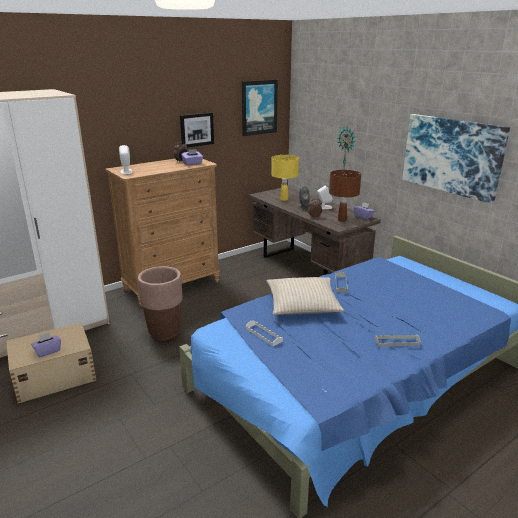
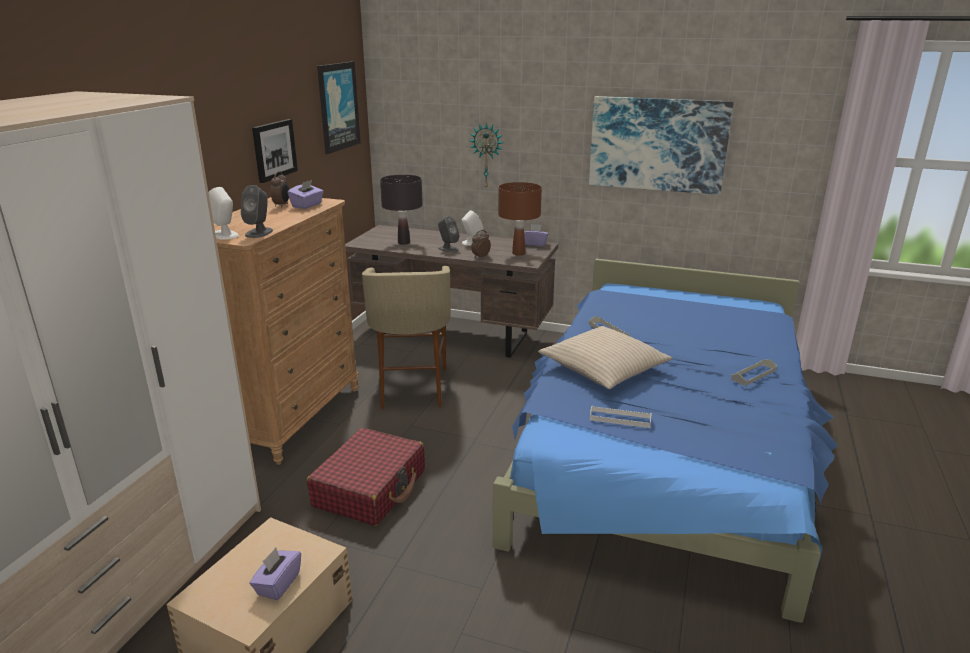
camera: 35 degrees left, 0 degrees up
(142, 173) = (259, 233): none -> grey speaker
(165, 333) = (370, 488): brown planter -> red suitcase
(247, 290) = (412, 388): none -> beige stool
(284, 199) = (403, 243): yellow table lamp -> black table lamp

